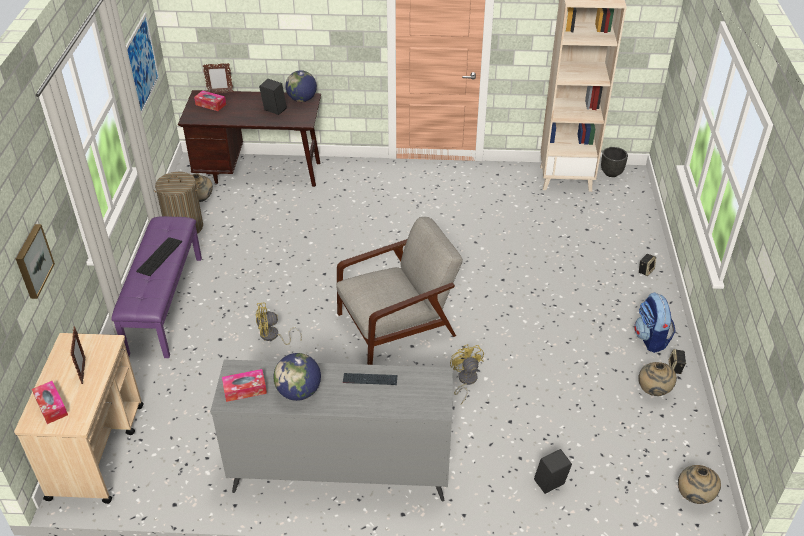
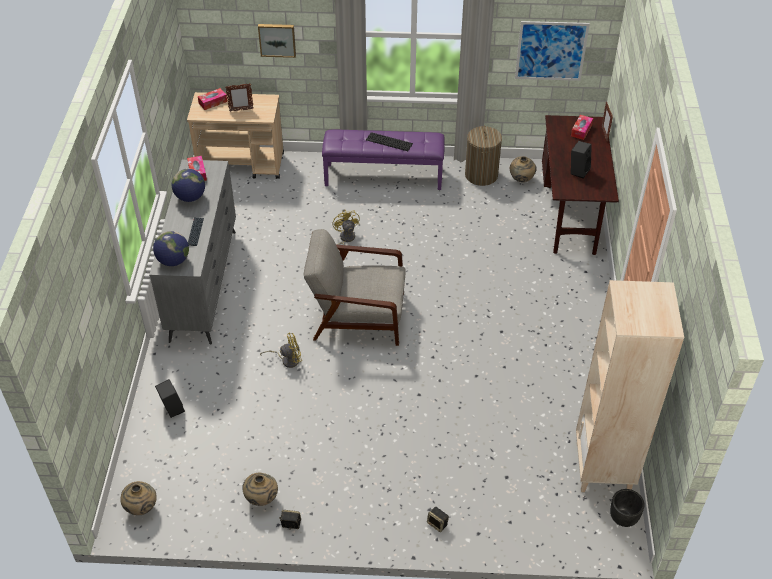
camera: 90 degrees right, 5 degrees up
(302, 99) = (602, 188): globe -> globe (173, 261)
(398, 324) = (357, 316): grey armchair -> grey armchair turned 120 degrees clockwise
(651, 339) = (331, 510): backpack -> none

